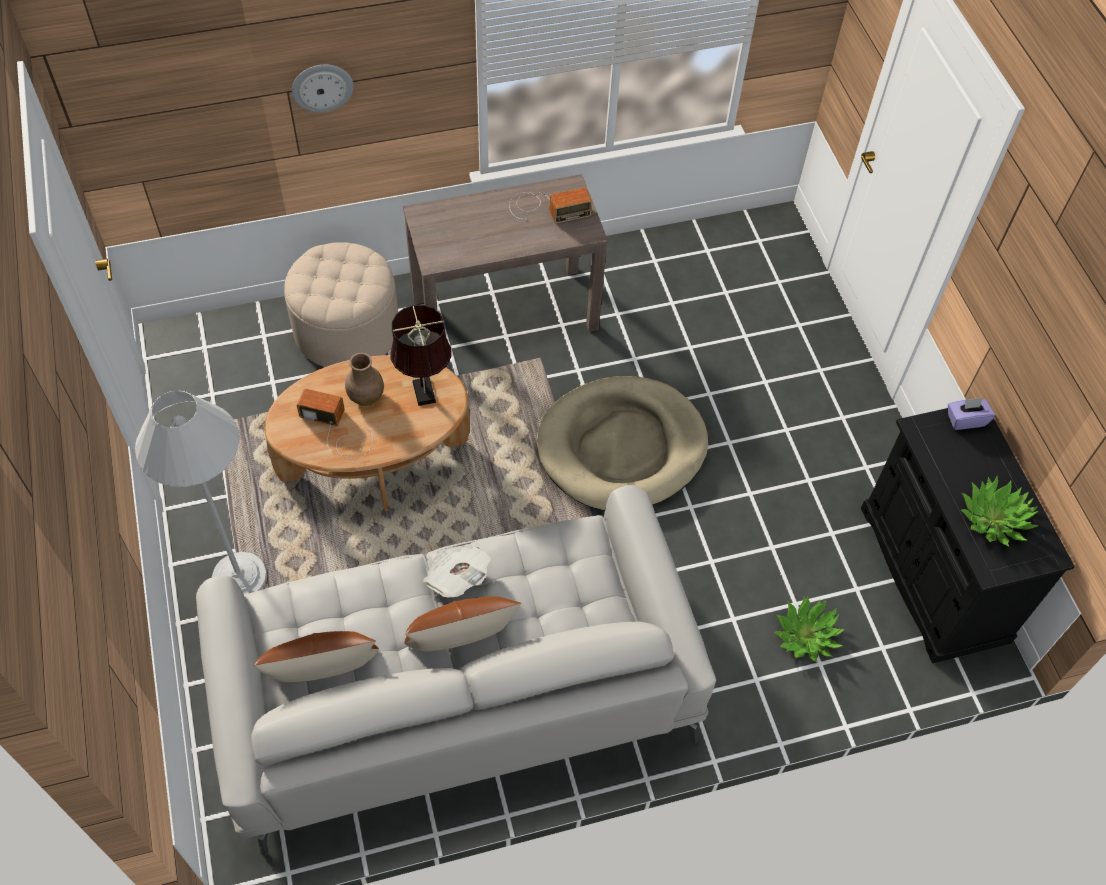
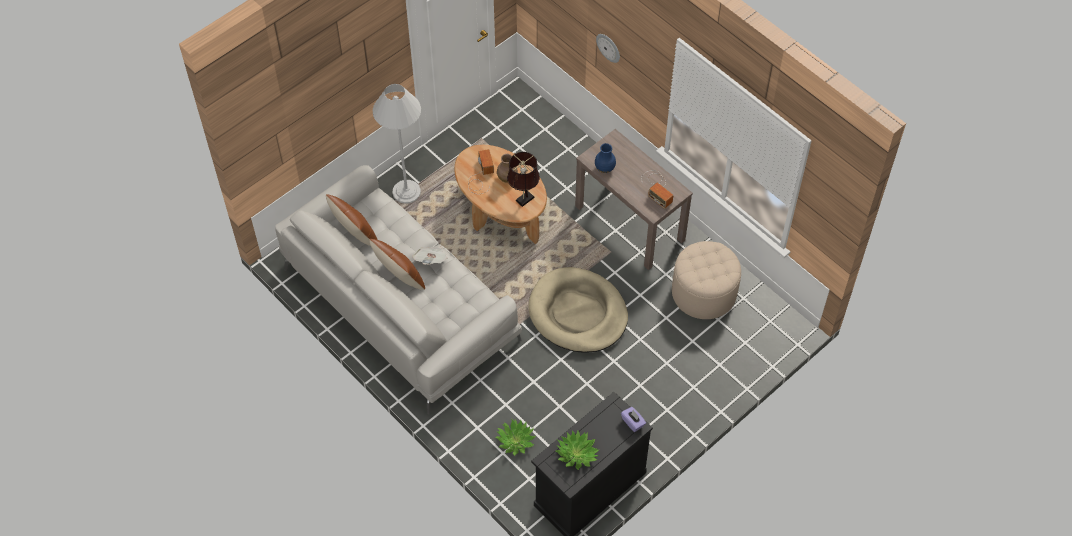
camera: 65 degrees right, 0 degrees up
(347, 329) = (571, 160): beige ottoman -> beige ottoman (704, 292)
(468, 250) = (605, 168): none -> blue vase

